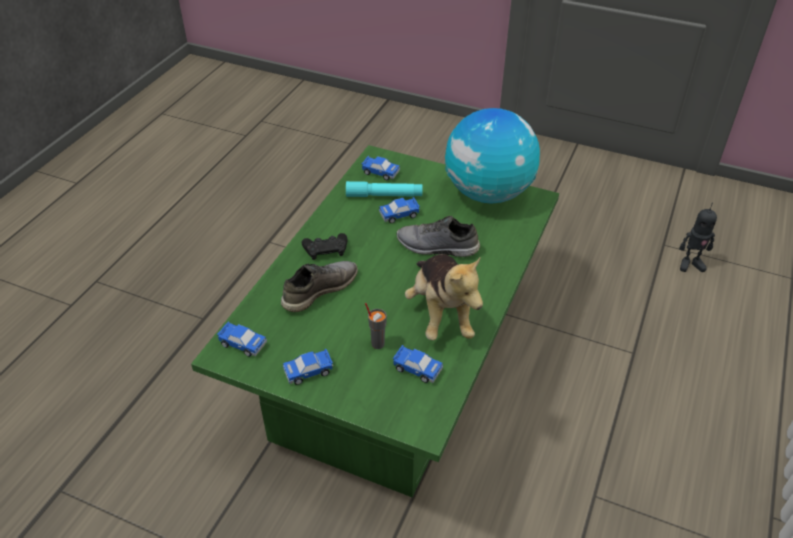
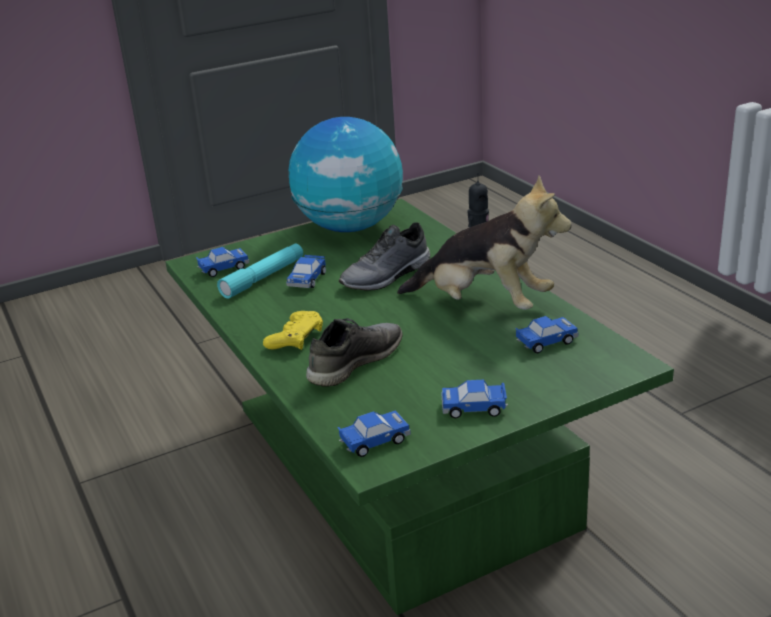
camera: 50 degrees left, 15 degrees down
(309, 371) = (474, 408): toy car -> toy car turned 75 degrees clockwise
(319, 290) = (354, 362): grey shoe -> grey shoe turned 45 degrees clockwise
(326, 250) = (295, 338): black game controller -> yellow game controller
(377, 343) = (483, 352): grey cup -> none

